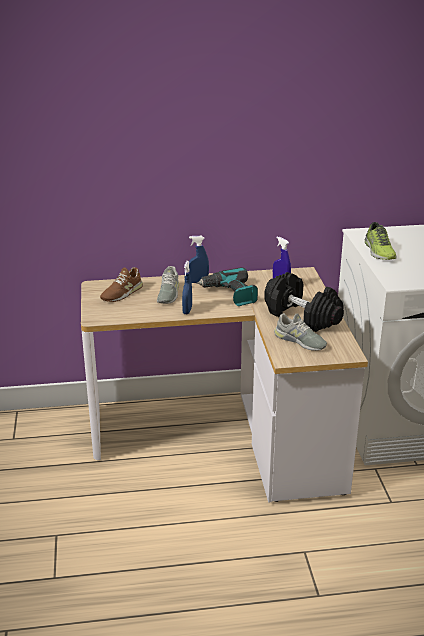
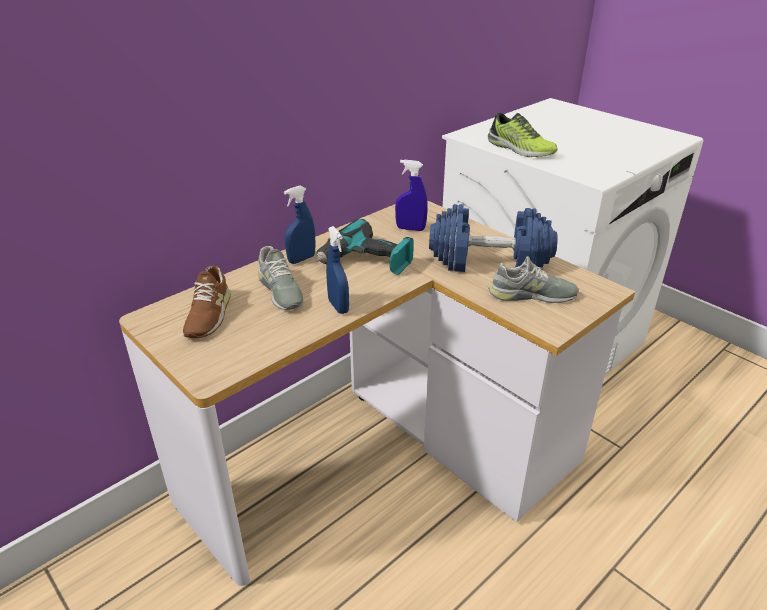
camera: 35 degrees left, 5 degrees up
(302, 316) = (490, 261): black dumbbell -> blue dumbbell

